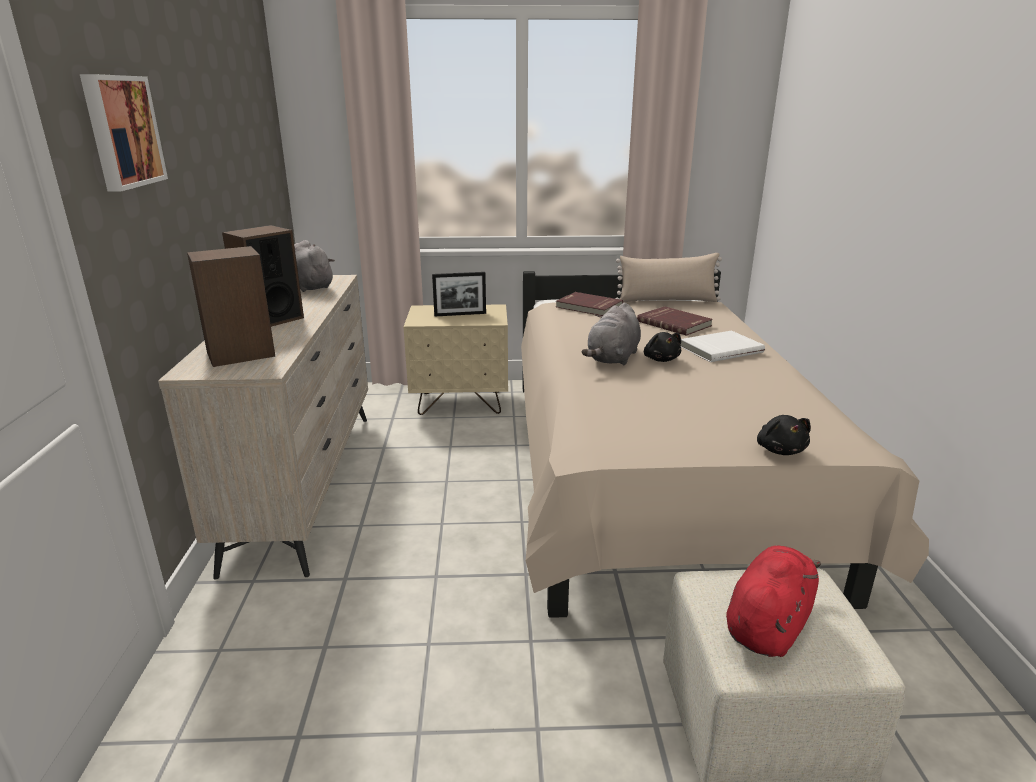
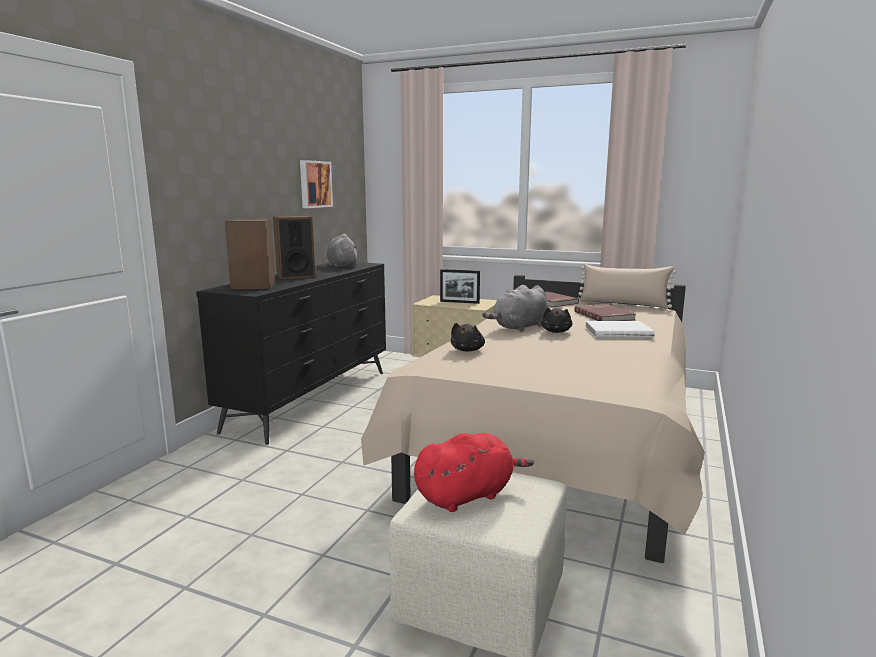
camera: 25 degrees right, 10 degrees down
(121, 131) = (204, 146): picture -> picture (314, 184)
(306, 483) = (312, 399): beige dresser -> black dresser
(780, 450) = (566, 385): black plush toy -> black plush toy (468, 350)

